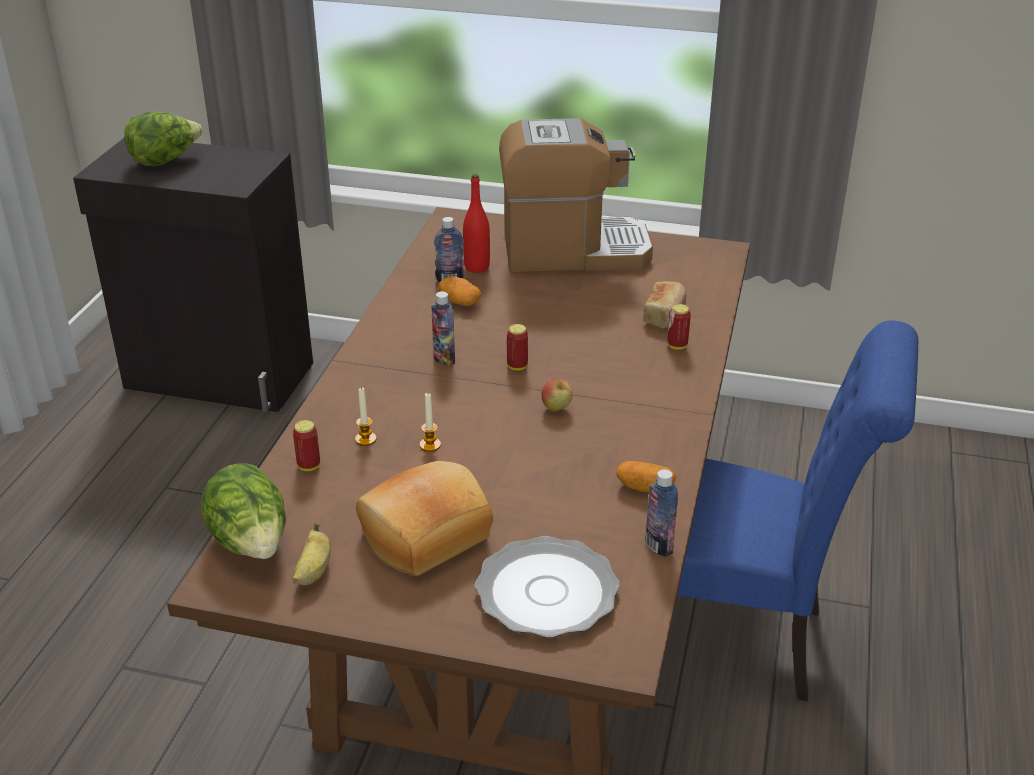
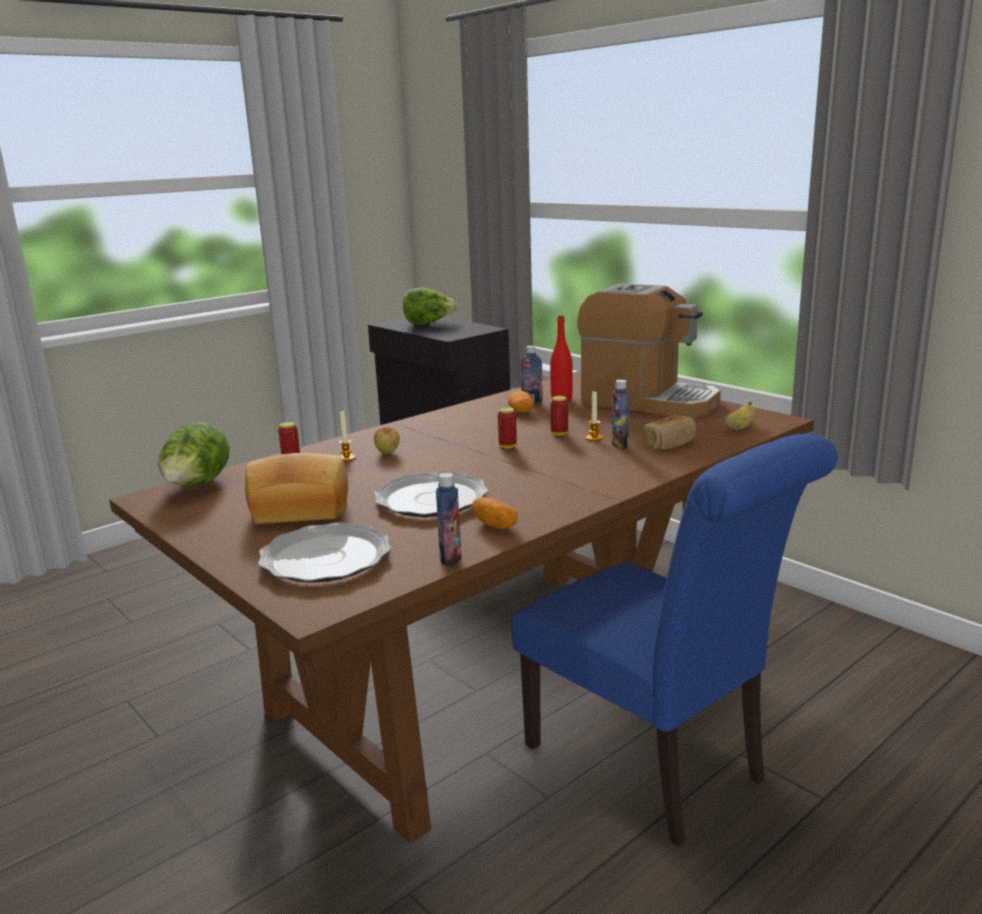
camera: 35 degrees right, 15 degrees down
(313, 572) = (205, 507): banana -> banana (740, 428)
(430, 445) = (381, 469): candle -> candle (594, 438)
(444, 359) = (463, 434): bottle -> bottle (619, 444)
(541, 472) = (432, 499): none -> plate
(556, 409) = (499, 472): apple -> apple (388, 453)
(677, 346) = (653, 460): can -> can (559, 434)

